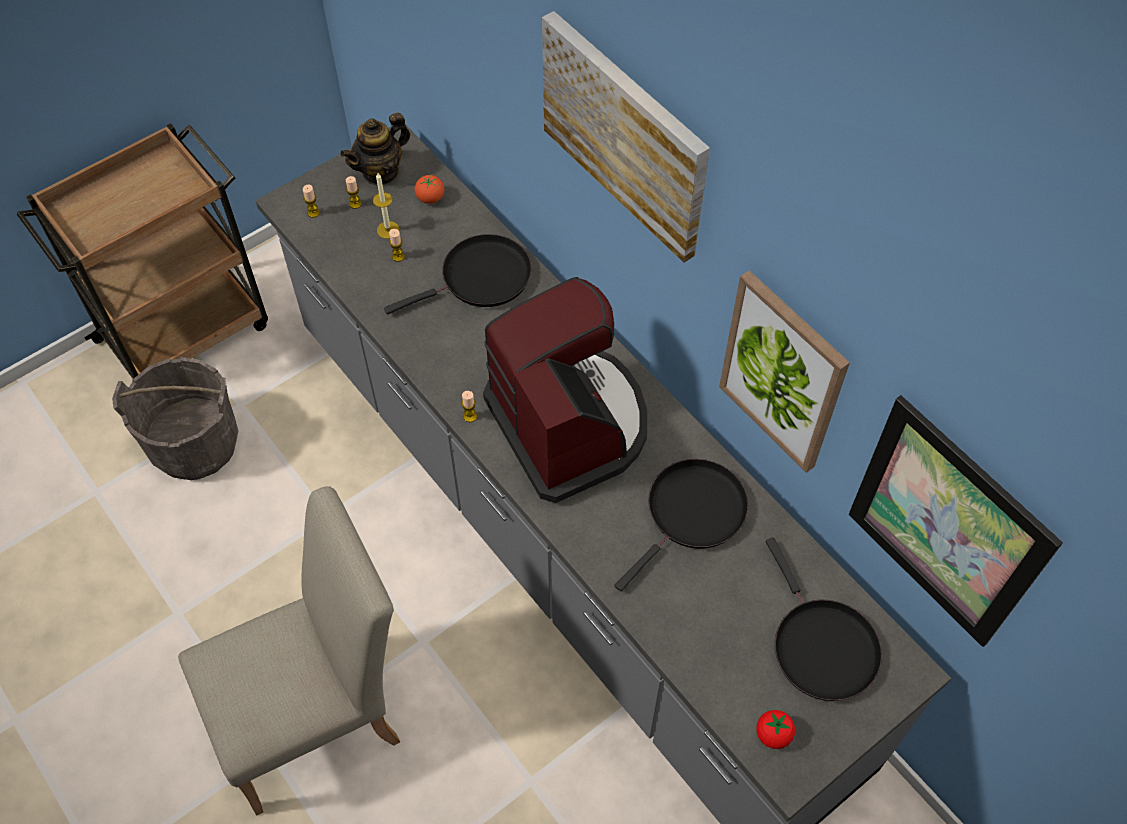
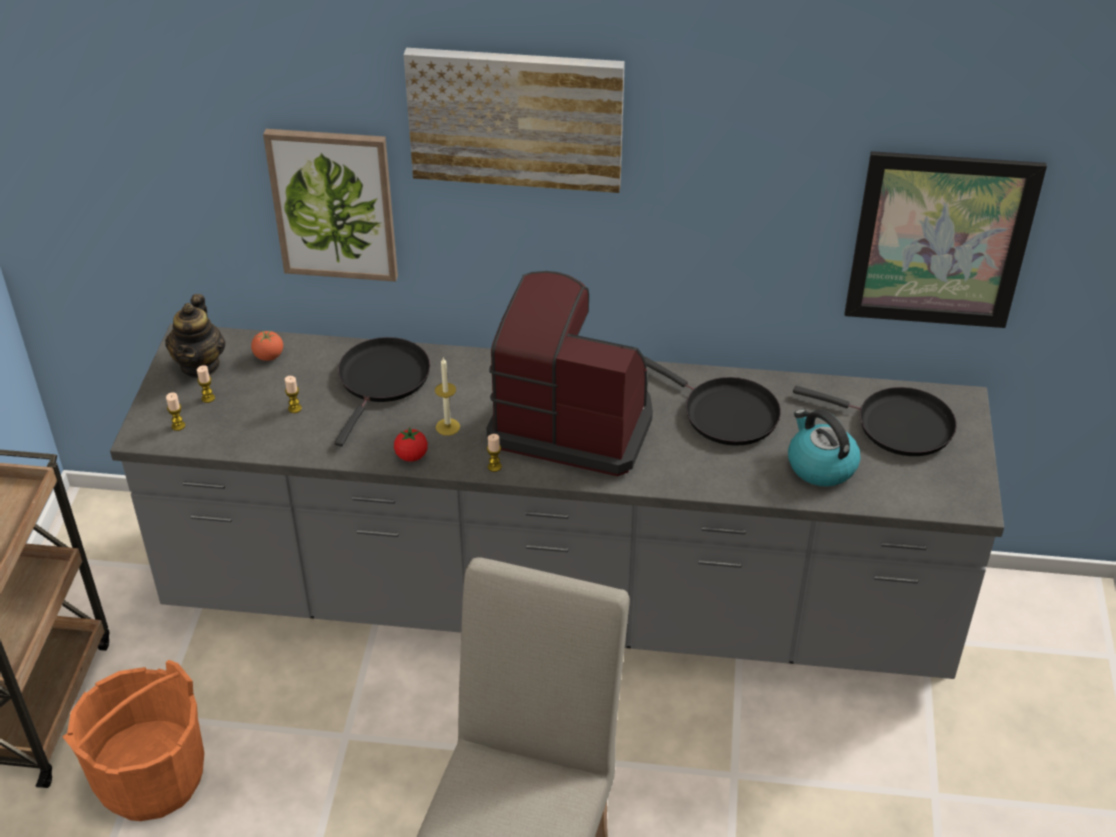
camera: 45 degrees left, 15 degrees down
(195, 444) = (150, 777): grey bucket -> orange bucket
(388, 230) = (261, 397): candle -> candle (447, 427)
(692, 513) = (725, 413): black frying pan -> black frying pan turned 135 degrees clockwise
(708, 625) = (820, 465): none -> kettle
(773, 734) = (936, 492): tomato -> tomato (411, 456)
(783, 372) = (742, 229): picture -> picture (334, 204)

